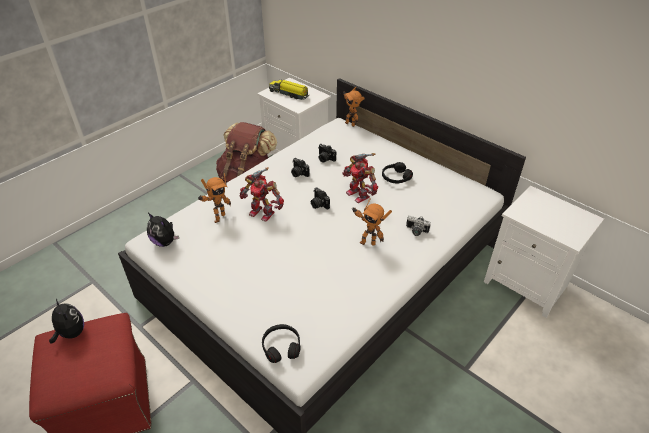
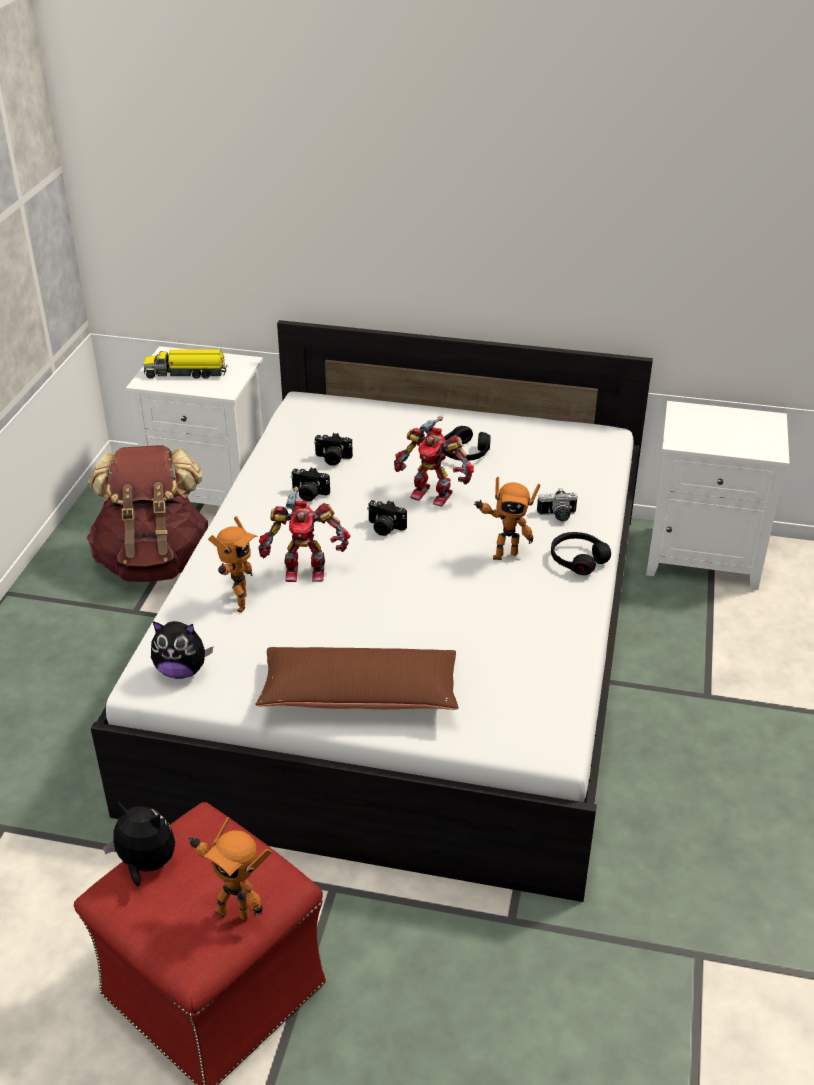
camera: 30 degrees left, 5 degrees down
(229, 290) = (359, 694): none -> brown pillow
(281, 346) = (508, 731): black headphones -> black headphones (578, 559)
(351, 123) = (322, 395): toy robot -> toy robot (234, 910)

